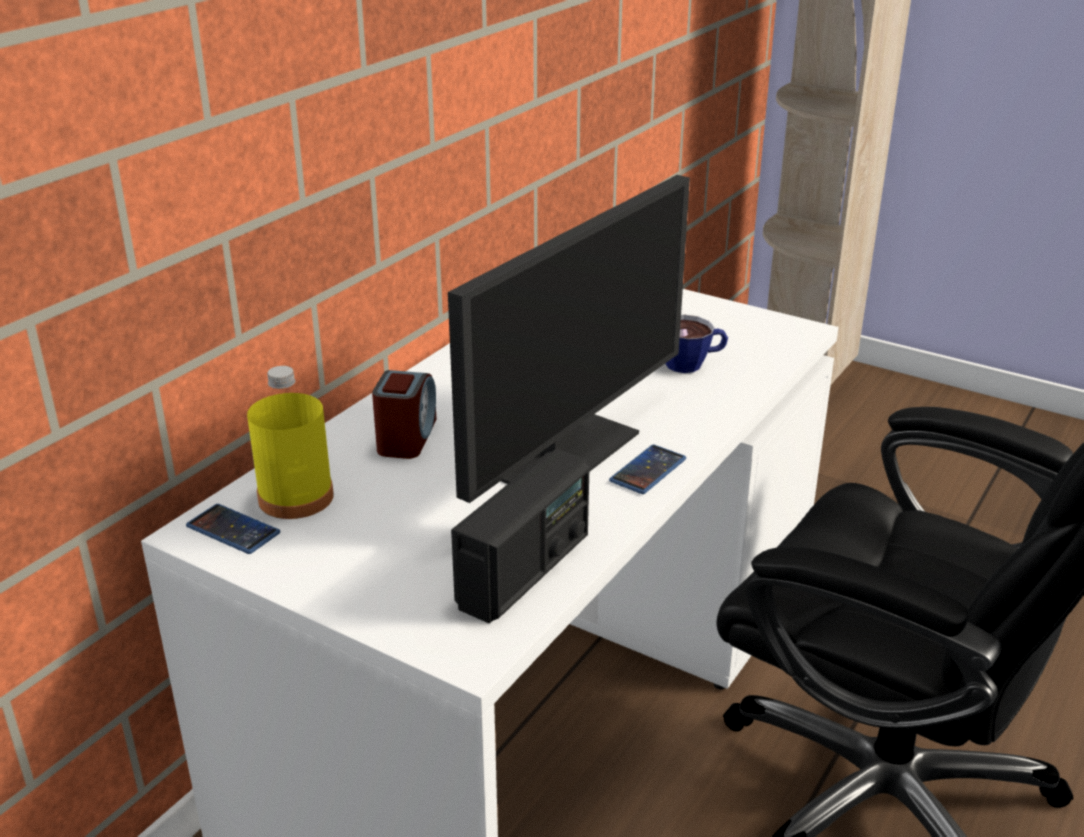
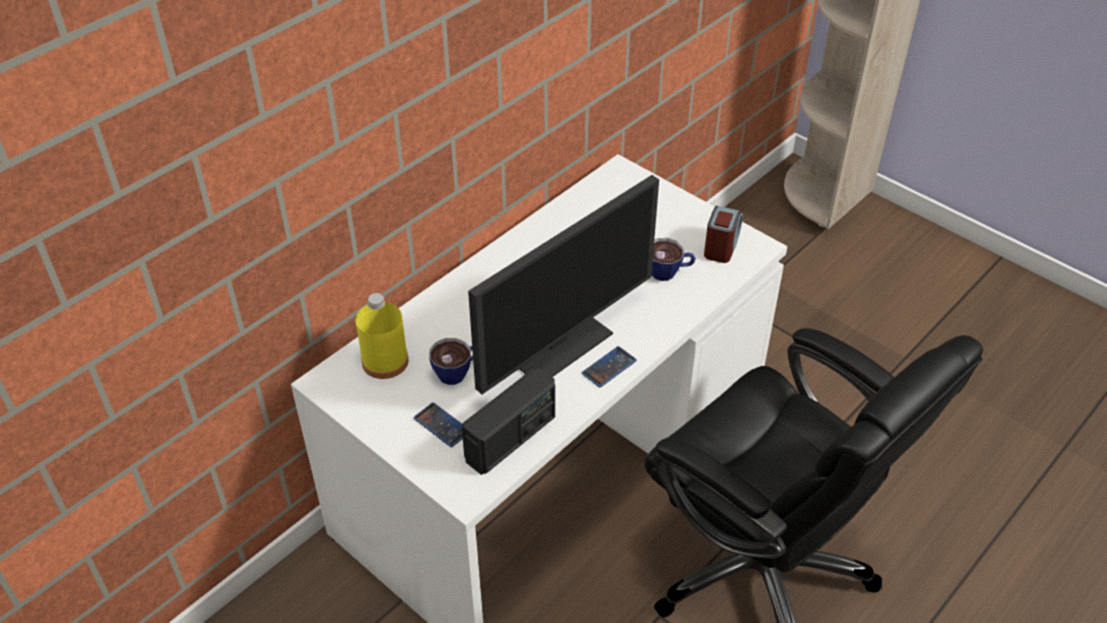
camera: 10 degrees right, 15 degrees up
(233, 530) = (344, 383): phone -> phone (442, 425)
(407, 437) = (462, 318): alarm clock -> alarm clock (721, 246)
(416, 498) = (458, 372): none -> cup

